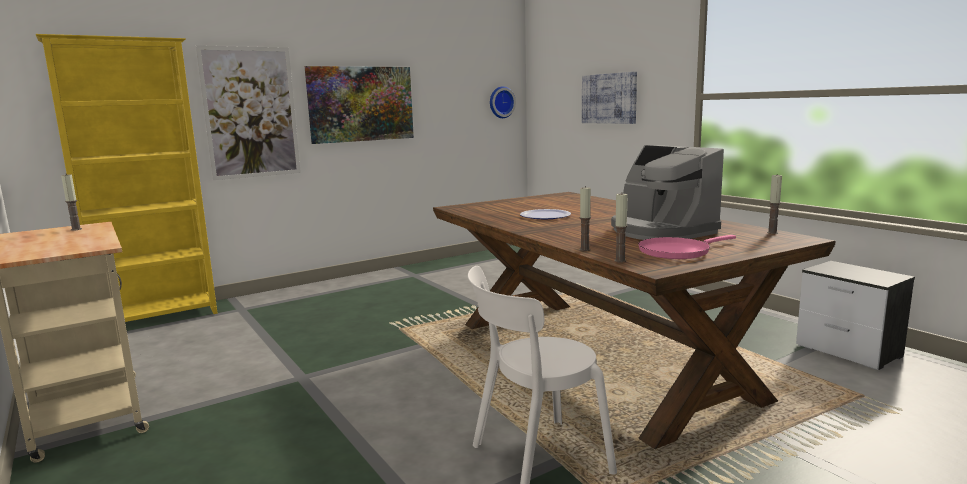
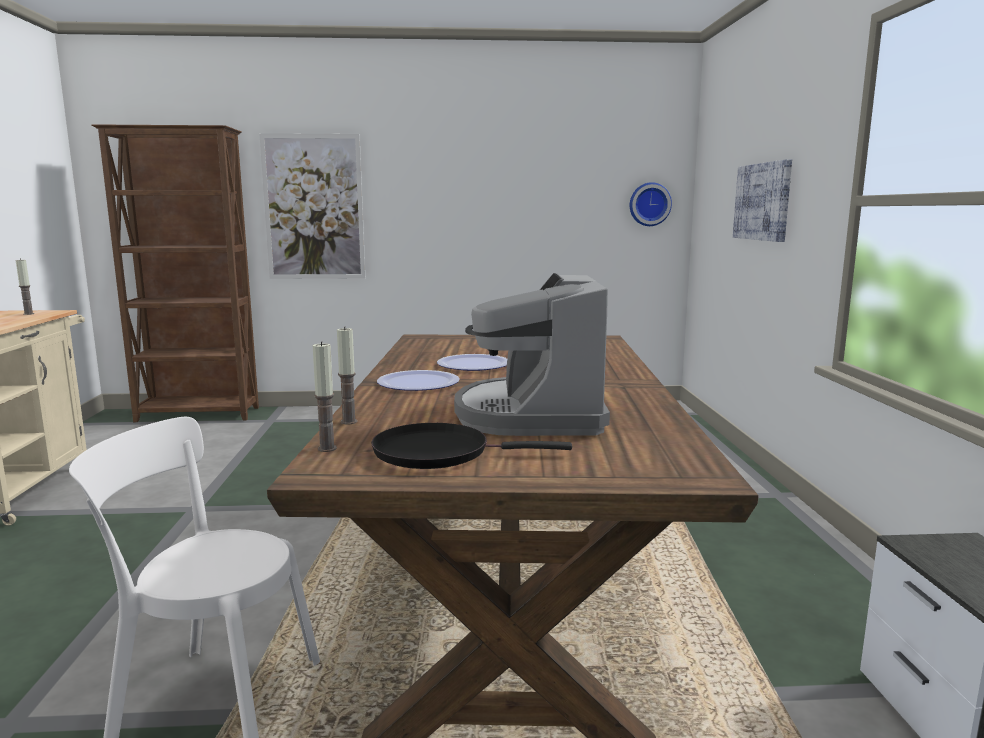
camera: 30 degrees right, 0 degrees up
(158, 319) = (198, 415): yellow bookcase -> brown bookcase
(361, 104) = (445, 201): picture -> none
(550, 228) = (418, 383): none -> plate
(677, 252) = (439, 453): pink frying pan -> black frying pan
(772, 232) = (690, 453): candle -> none

